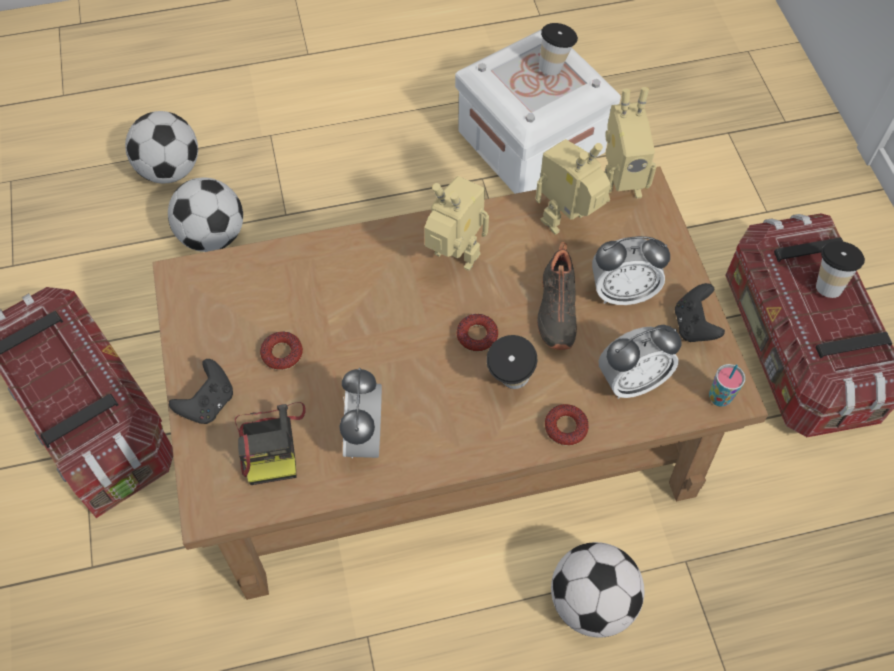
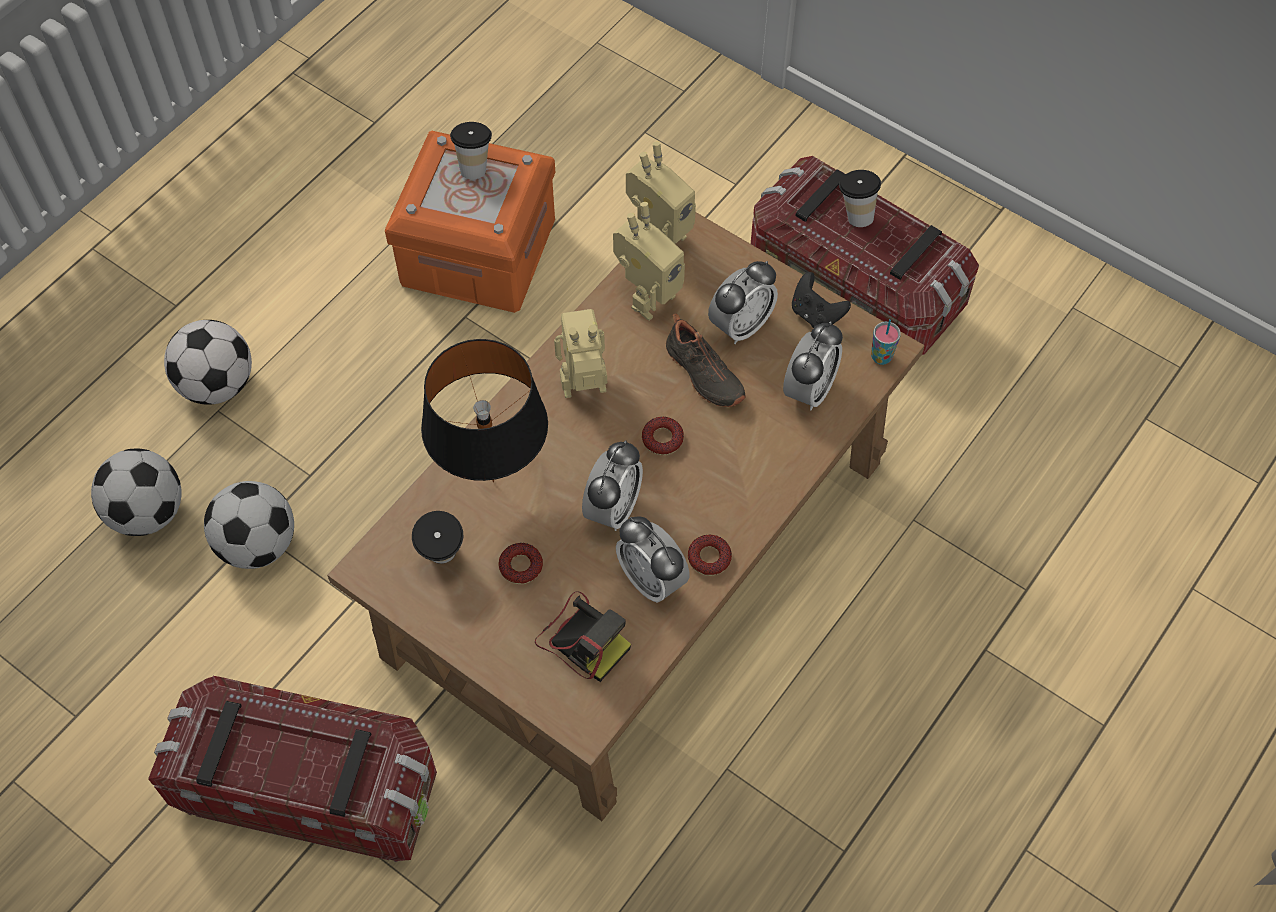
camera: 40 degrees left, 0 degrees up
(208, 403) = (500, 649): black game controller -> none
(323, 277) = (491, 481): none -> black table lamp
(389, 361) = (613, 509): none -> alarm clock
(509, 384) = (722, 458): cup -> cup (443, 560)
(531, 141) = (478, 252): white storage box -> orange storage box
(565, 427) = (793, 460): donut -> donut (709, 558)
(567, 222) = (647, 297): toy robot -> toy robot turned 150 degrees counterclockwise
(591, 602) = (872, 604): football -> football (217, 385)

